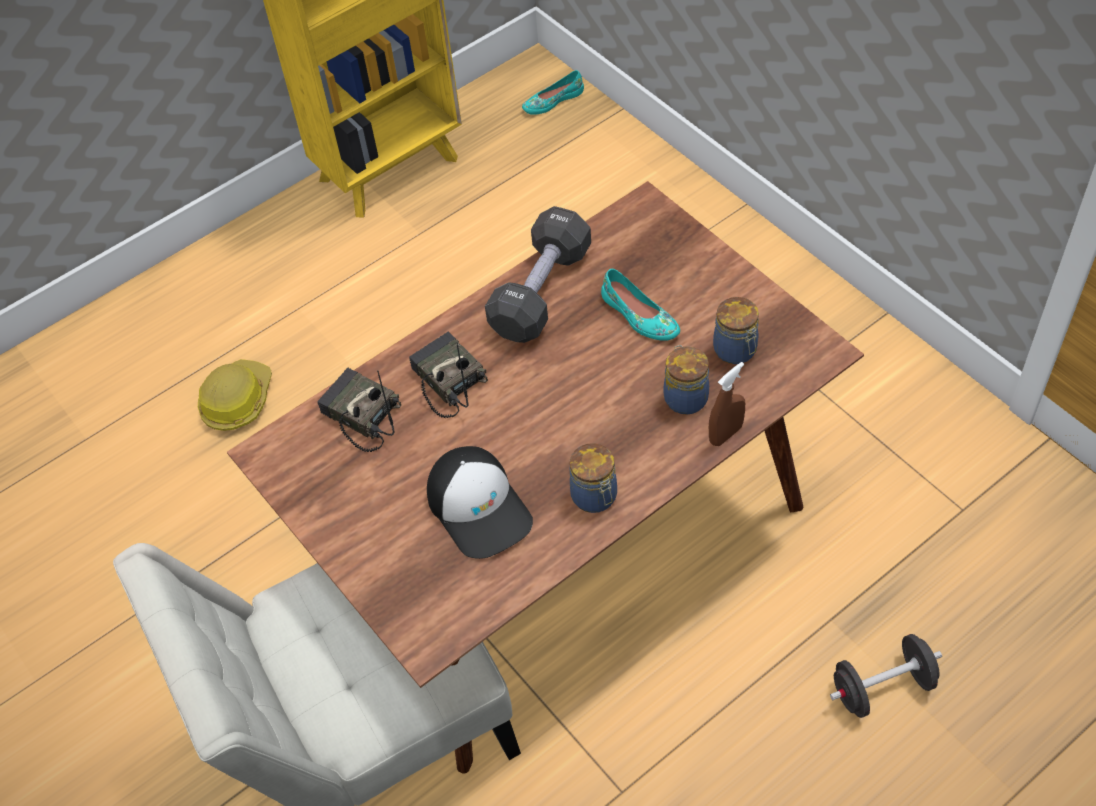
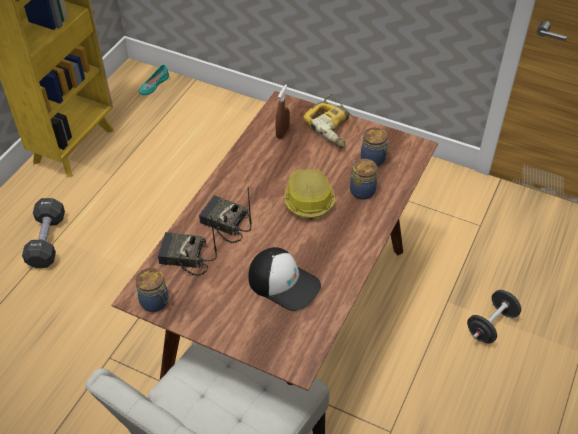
camera: 30 degrees left, 5 degrees down
(237, 401) = (45, 302): hard hat -> hard hat (308, 198)
(541, 291) = (250, 161): black dumbbell -> black dumbbell (47, 241)
(595, 497) = (345, 256): jar -> jar (155, 302)
(639, 316) = (312, 158): turquoise shoe -> none
(705, 273) = (334, 127): none -> power drill
(725, 434) = (394, 202): brown spray bottle -> brown spray bottle (282, 132)

